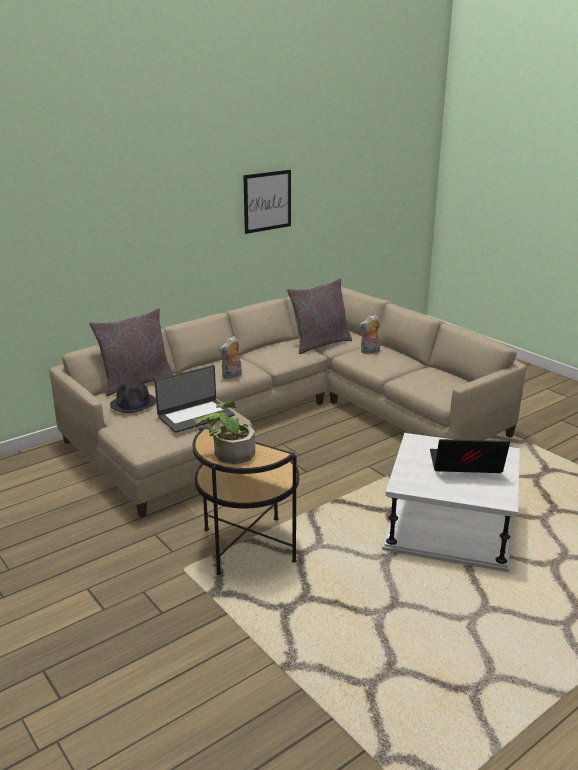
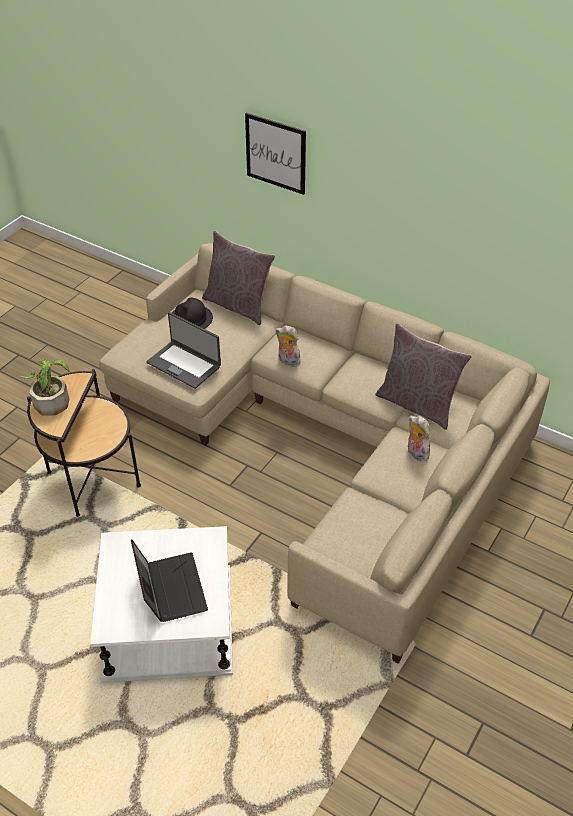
camera: 70 degrees right, 20 degrees up
(267, 201) = (466, 214): picture -> picture (275, 153)

